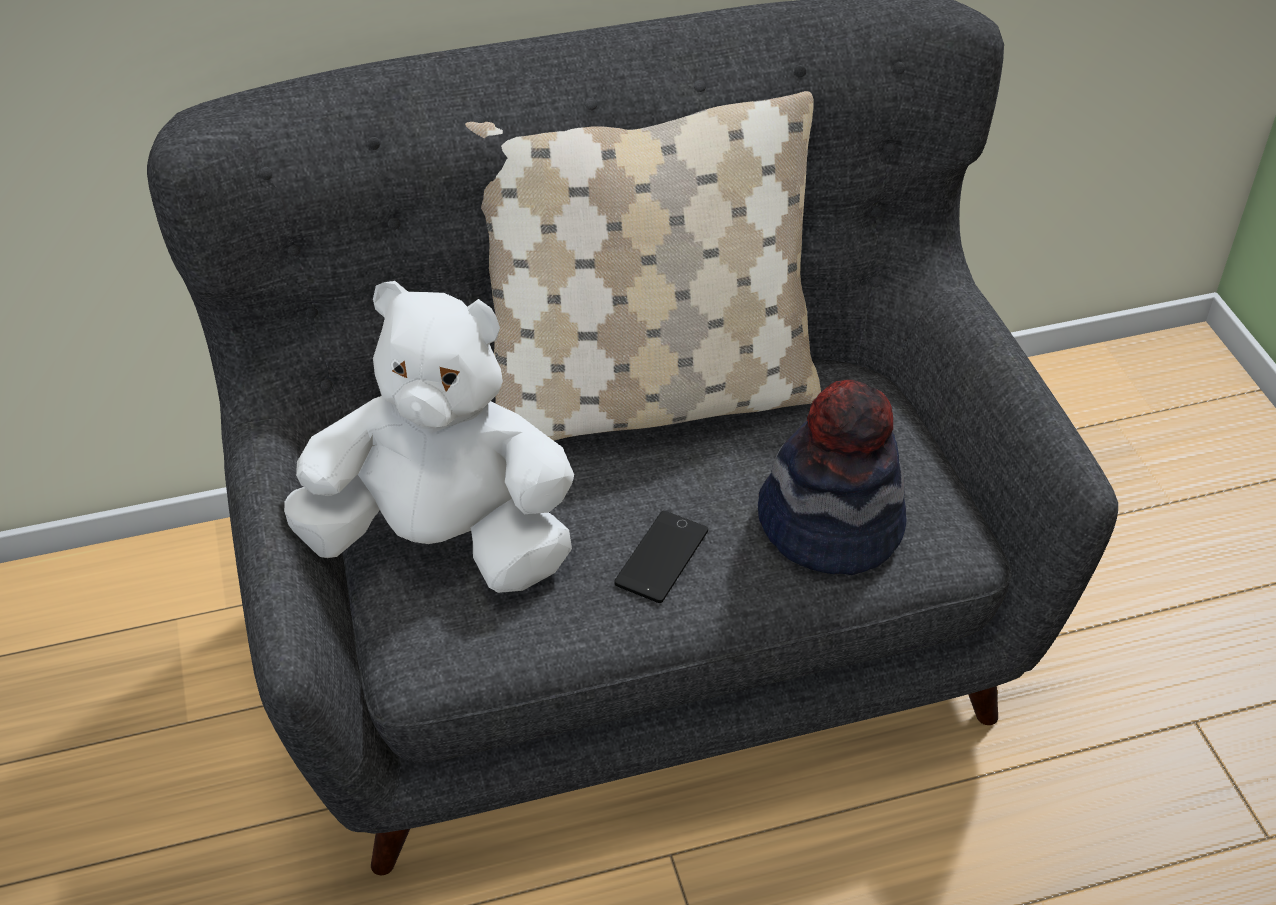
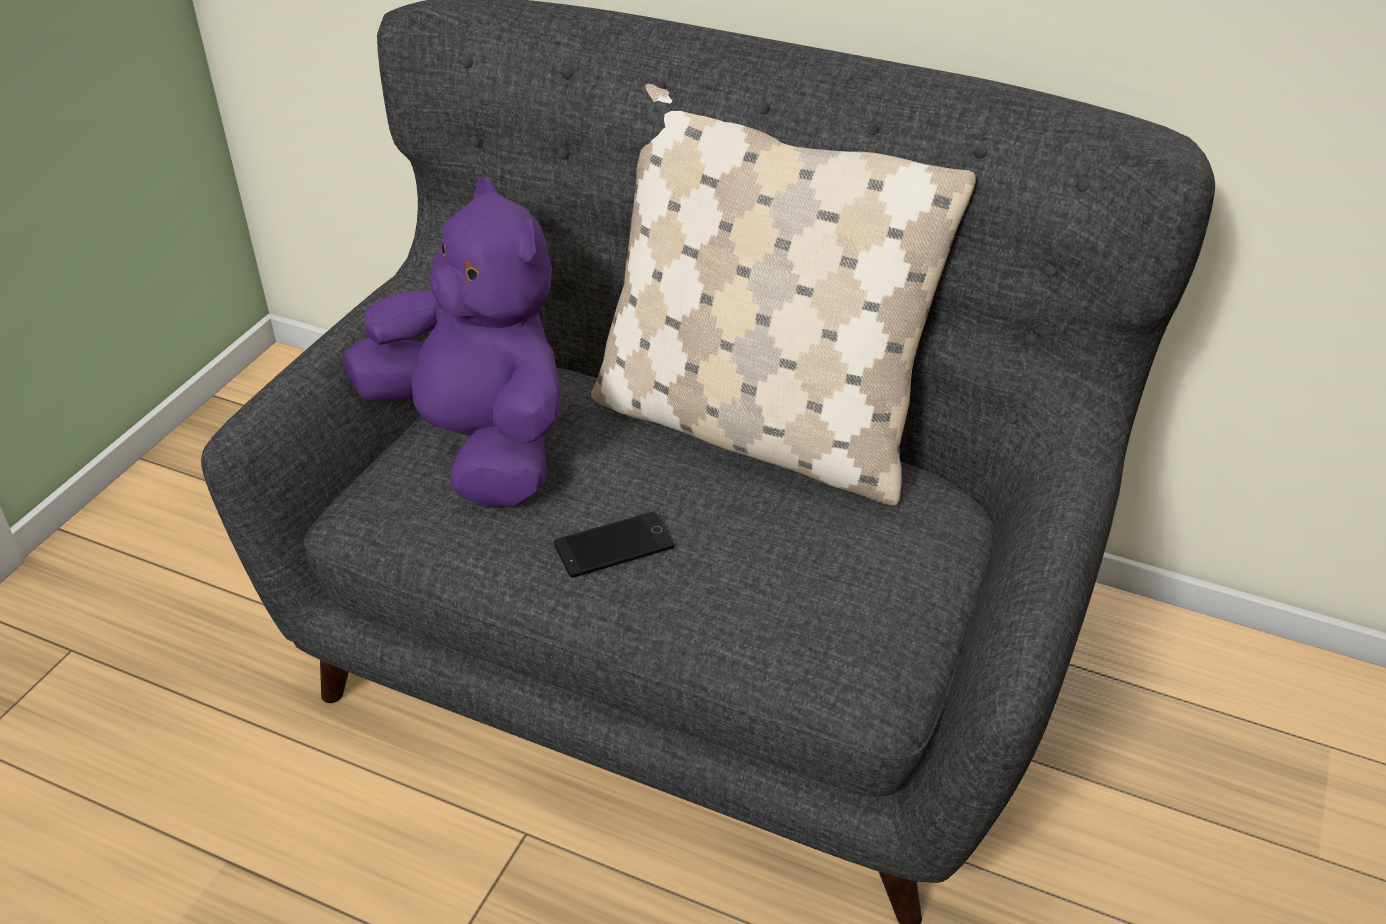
camera: 40 degrees right, 5 degrees down
(442, 541) = (478, 443): white plush toy -> purple plush toy
(830, 525) = (779, 603): hat -> none

